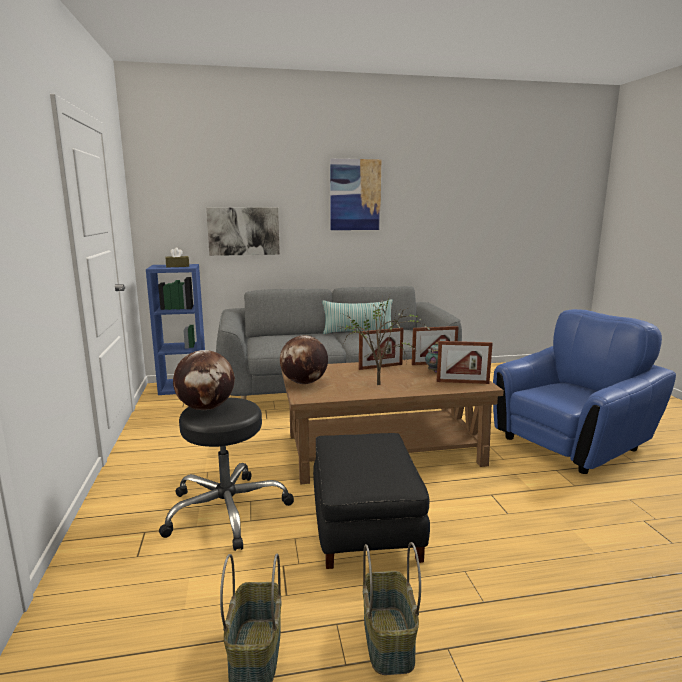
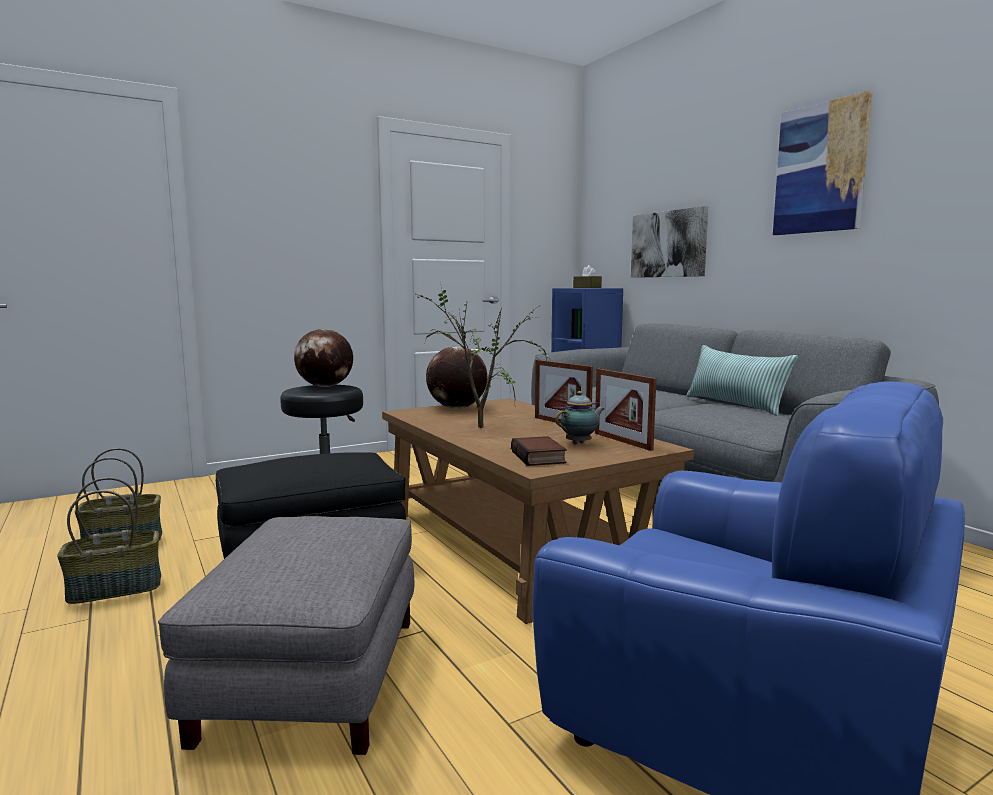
camera: 70 degrees right, 5 degrees down
(462, 382) = (540, 457): picture frame -> book
(539, 534) = (311, 676): none -> grey ottoman

